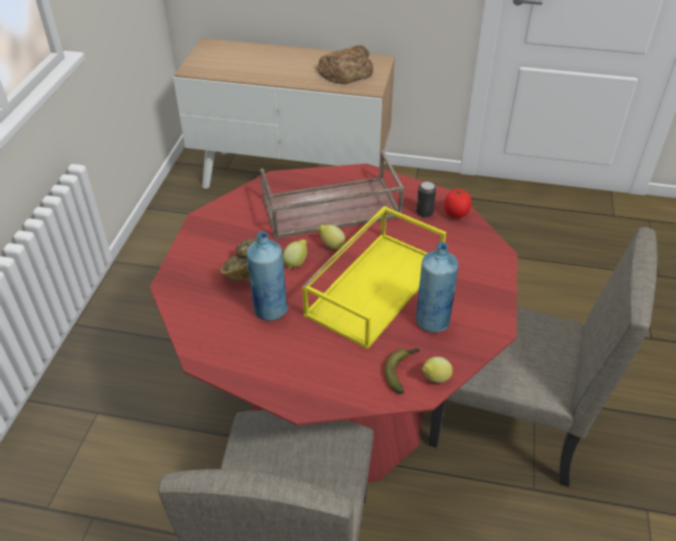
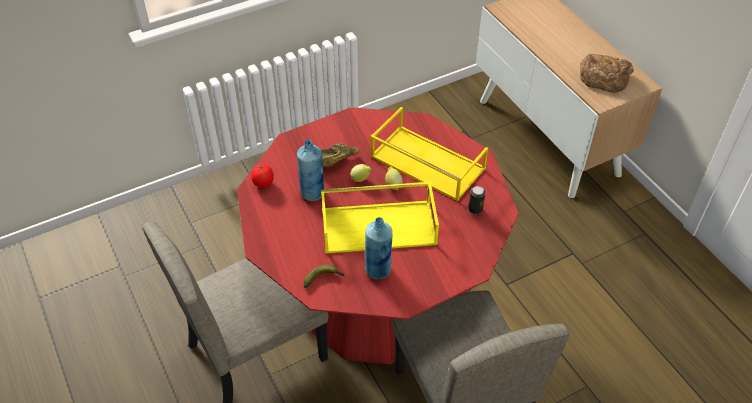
camera: 50 degrees right, 5 degrees up
(330, 208) = (426, 163): brown tray -> yellow tray
(435, 379) = (332, 297): lemon -> none
(456, 215) = (492, 226): tomato -> tomato (263, 183)

